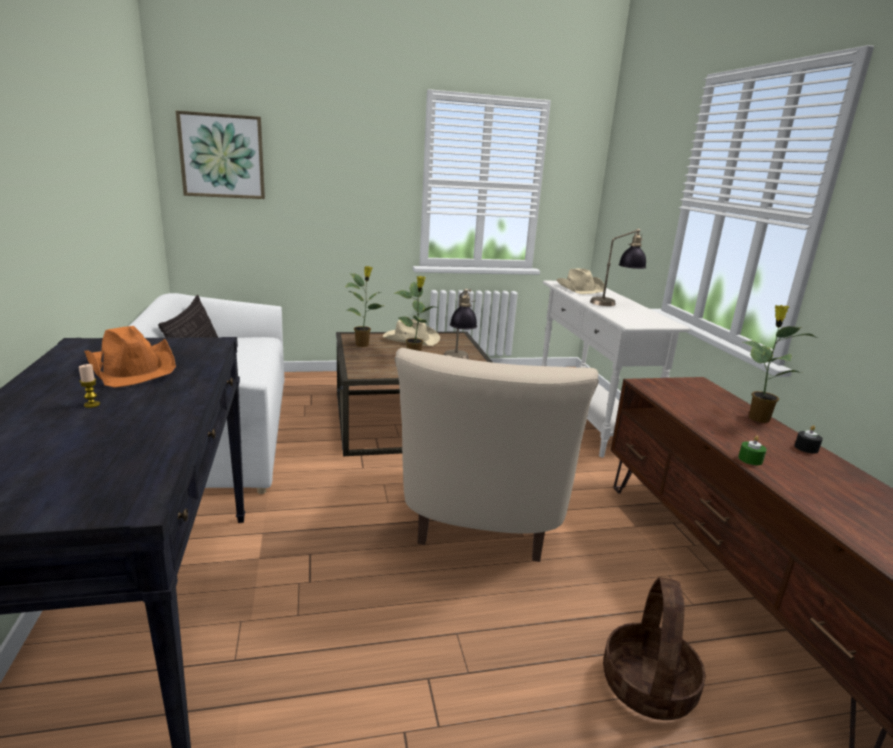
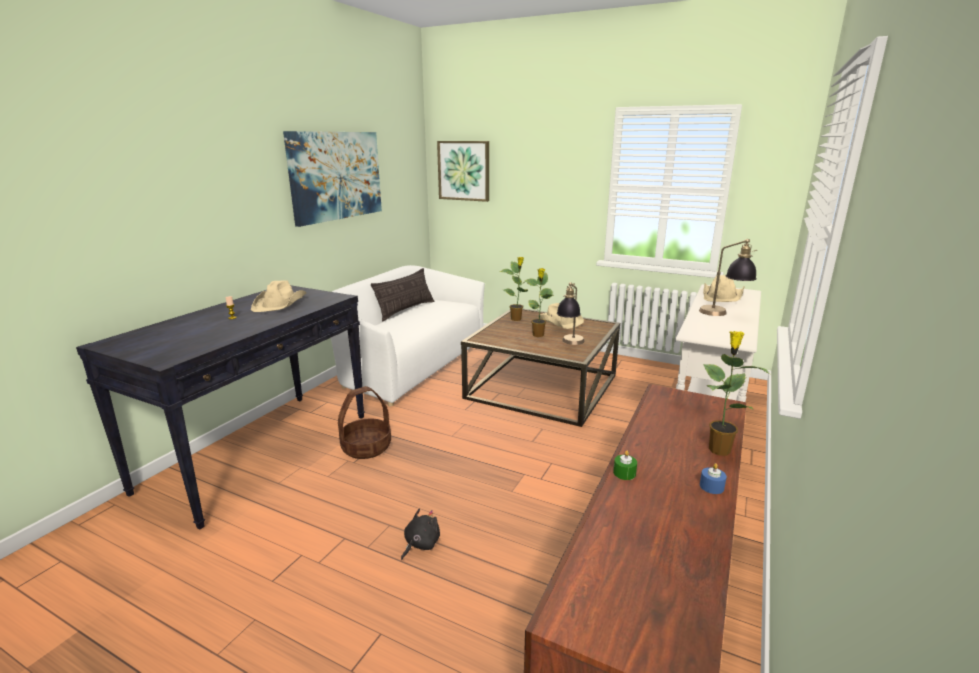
camera: 40 degrees right, 0 degrees up
(88, 150) = (336, 176): none -> picture
(133, 367) = (280, 303): orange hat -> beige hat
(482, 522) = (495, 471): beige armchair -> none
(516, 635) = (420, 544): none -> black plush toy
(648, 686) = (459, 618): basket -> basket (366, 448)
(806, 448) = (711, 486): black candle -> blue candle

